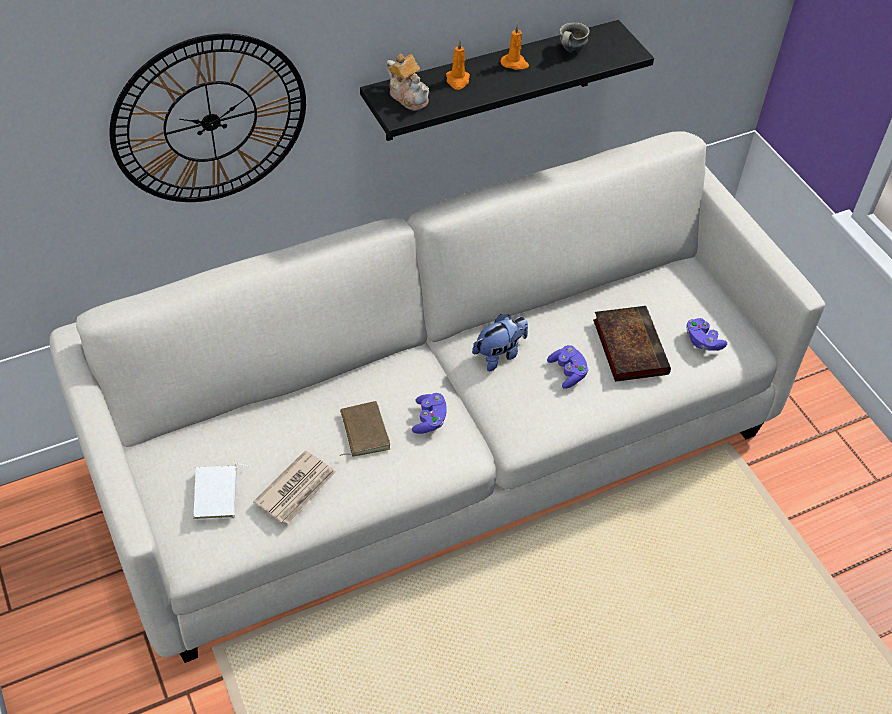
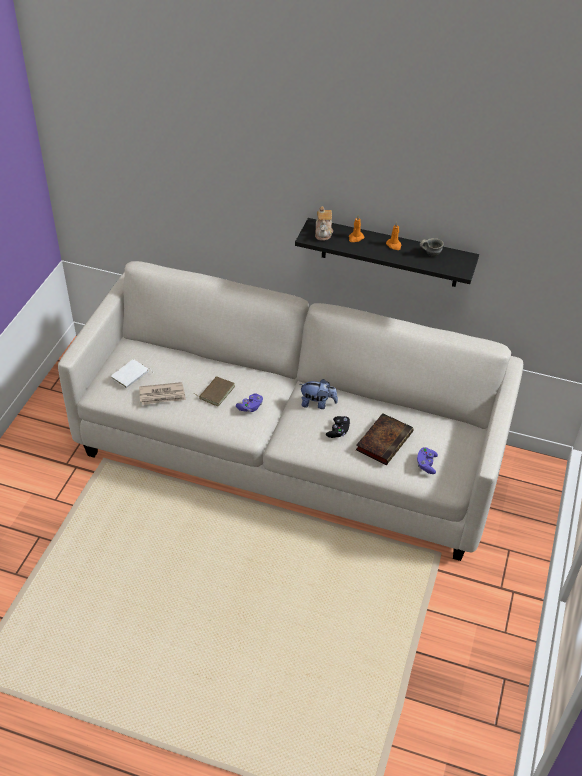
camera: 45 degrees right, 5 degrees down
(210, 121) = (225, 197): wall clock -> none
(568, 372) = (338, 431): purple game controller -> black game controller

